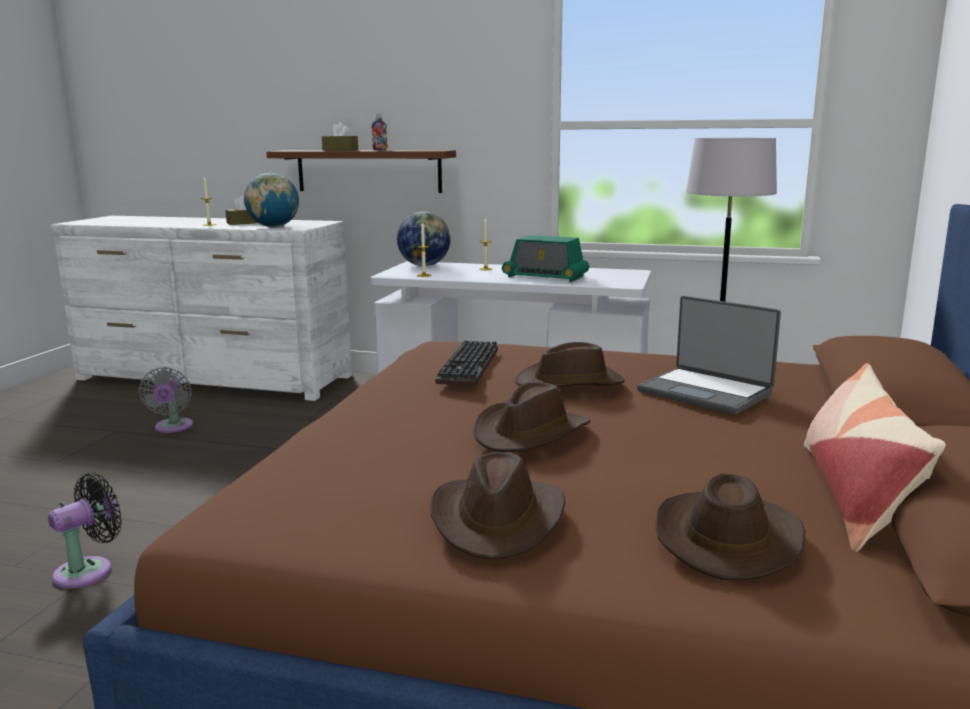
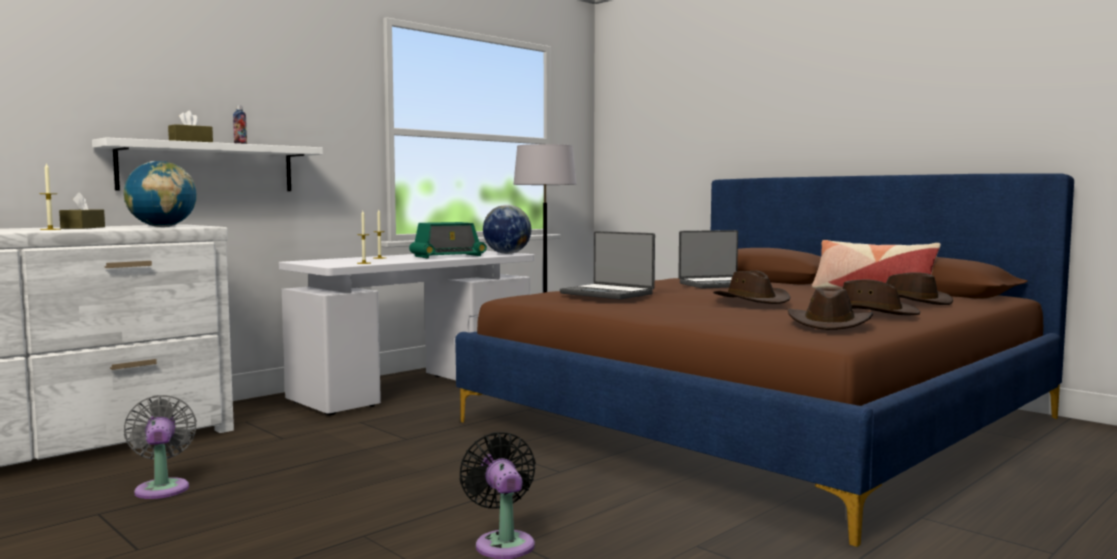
camera: 60 degrees left, 10 degrees down
(173, 428) = (162, 487): grey fan -> grey fan turned 135 degrees counterclockwise
(368, 171) = (208, 167): brown shelf -> white shelf
(424, 265) = (318, 261): globe -> globe (507, 253)
(470, 366) = (608, 293): keyboard -> laptop
(570, 383) = (674, 289): brown hat -> brown hat (829, 324)

